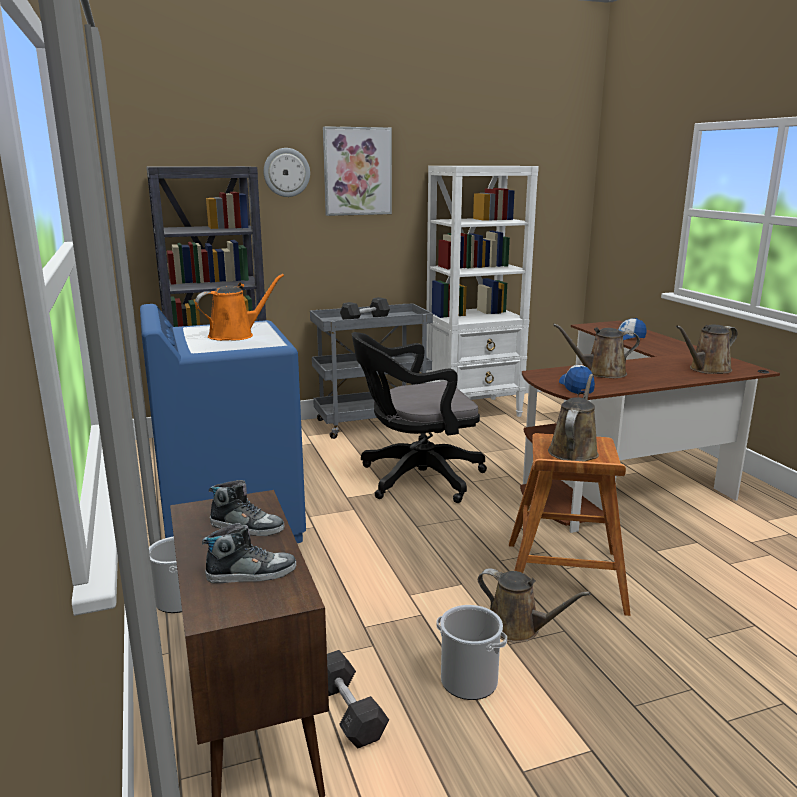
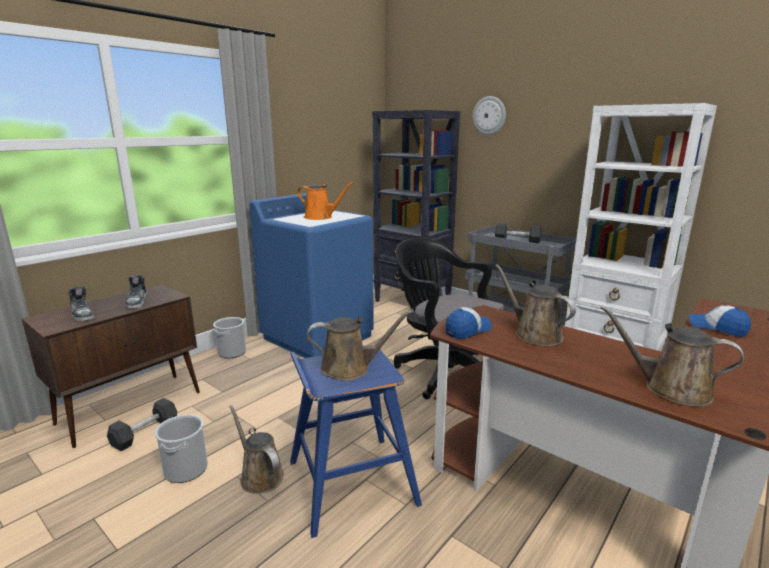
camera: 60 degrees right, 0 degrees up
(357, 171) = (545, 114): picture -> none
(518, 628) = (259, 475): brown watering can -> brown watering can turned 135 degrees clockwise
(564, 577) = (350, 482): brown stool -> blue stool

